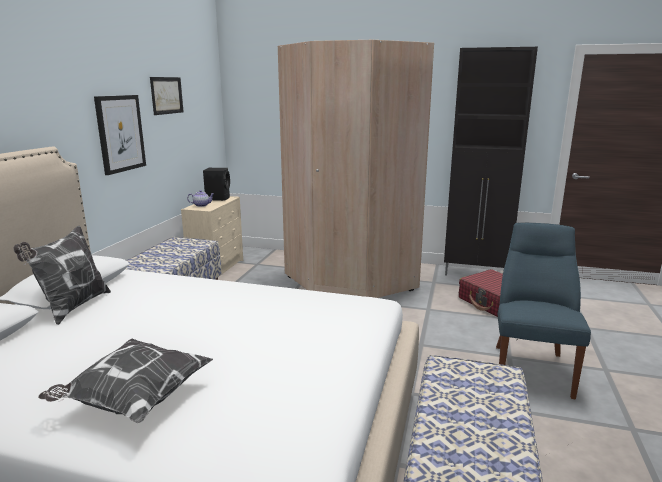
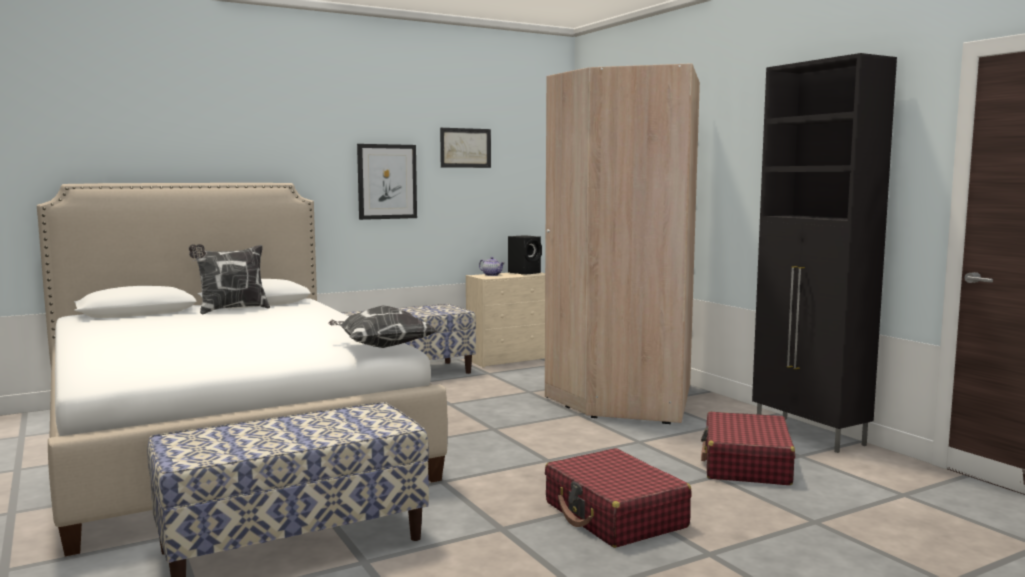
camera: 45 degrees right, 10 degrees down
(133, 400) = (133, 343): pillow -> pillow (381, 347)
(531, 367) = (615, 515): blue chair -> red suitcase

